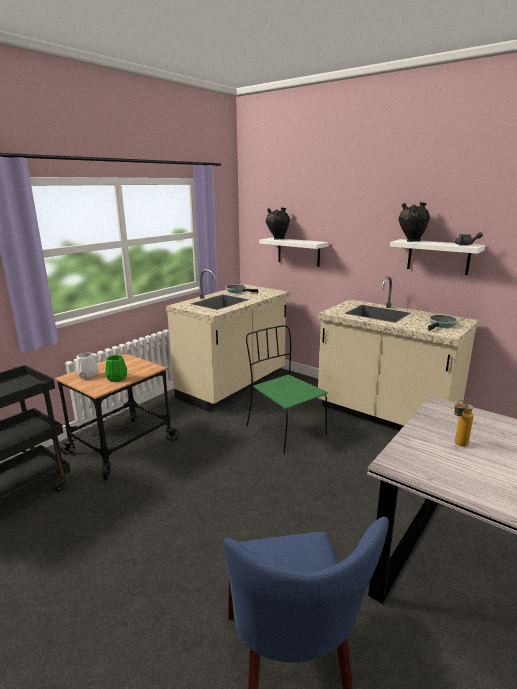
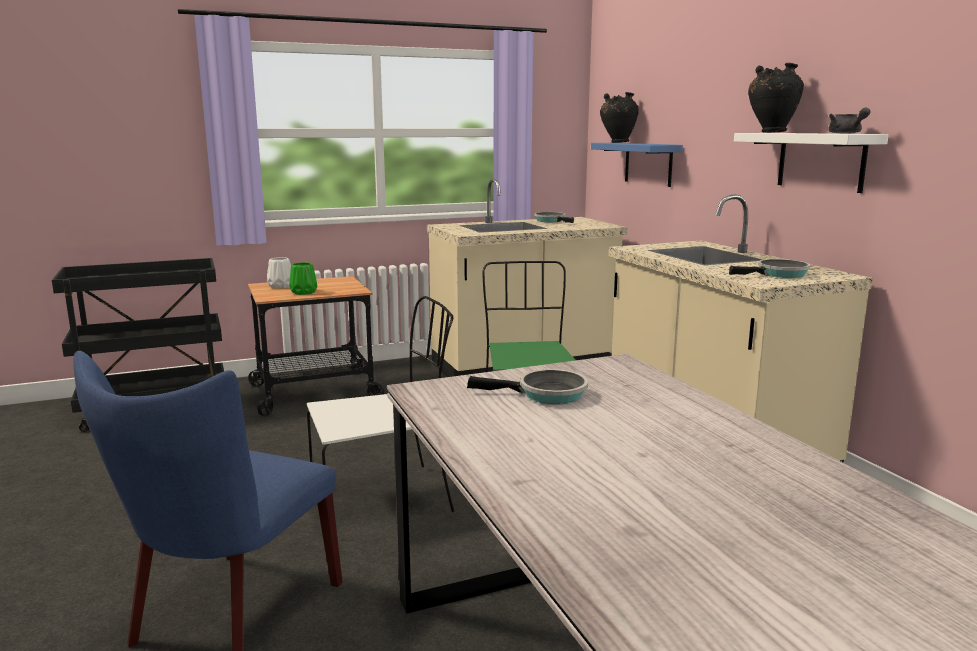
camera: 30 degrees right, 5 degrees down
(270, 520) = (384, 498): none -> white chair
(298, 252) = (648, 164): white shelf -> blue shelf
(457, 445) = (546, 394): bottle -> frying pan

